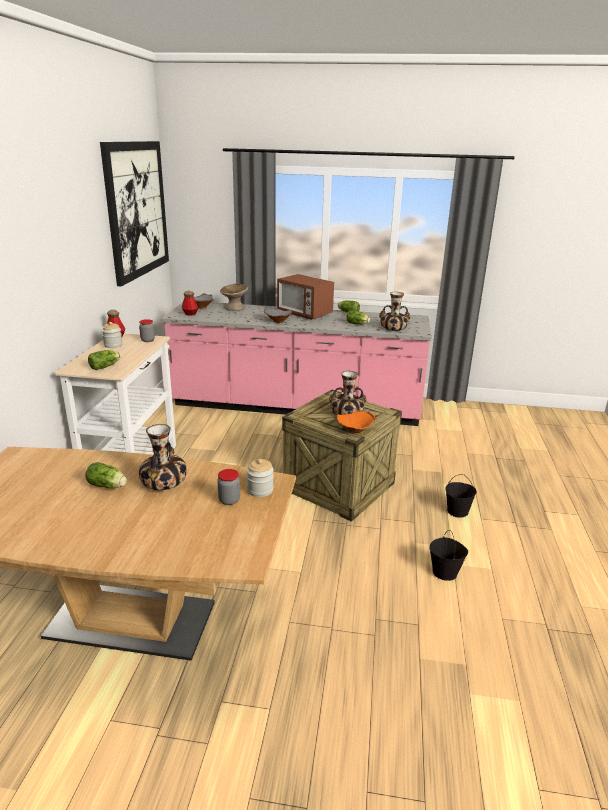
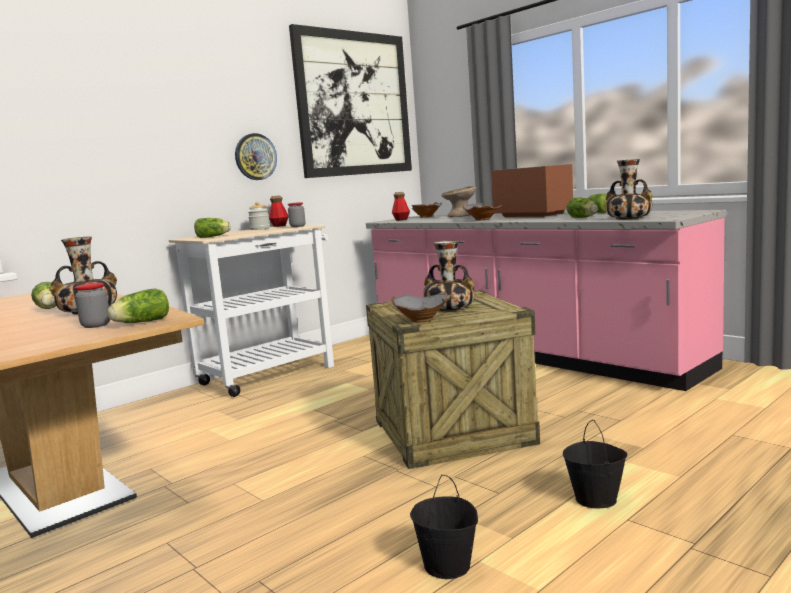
camera: 40 degrees right, 15 degrees down
(90, 275) = (255, 157): none -> wall clock
(260, 490) = (140, 323): jar -> lettuce
(304, 313) = (533, 215): microwave -> microwave turned 150 degrees clockwise
(354, 430) = (422, 319): orange bowl -> grey bowl

